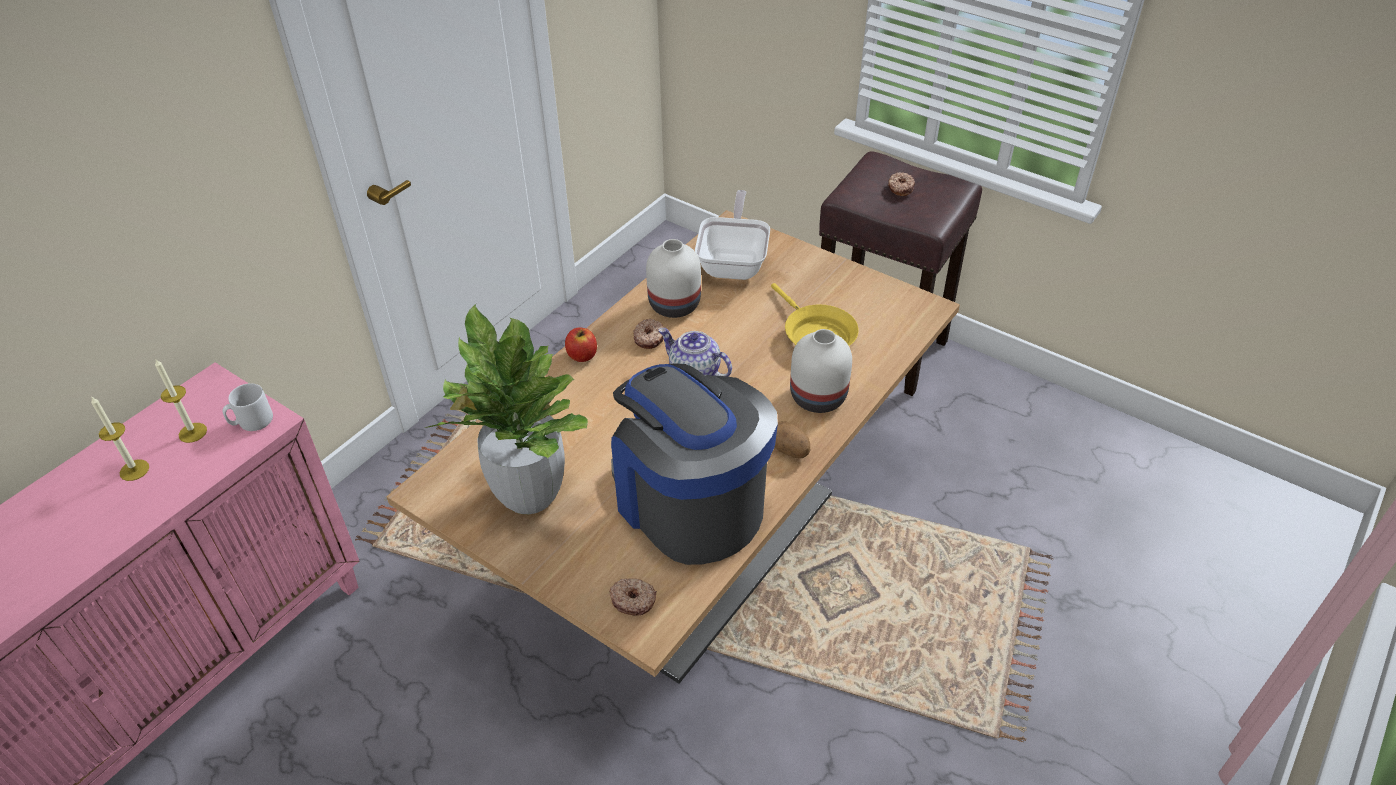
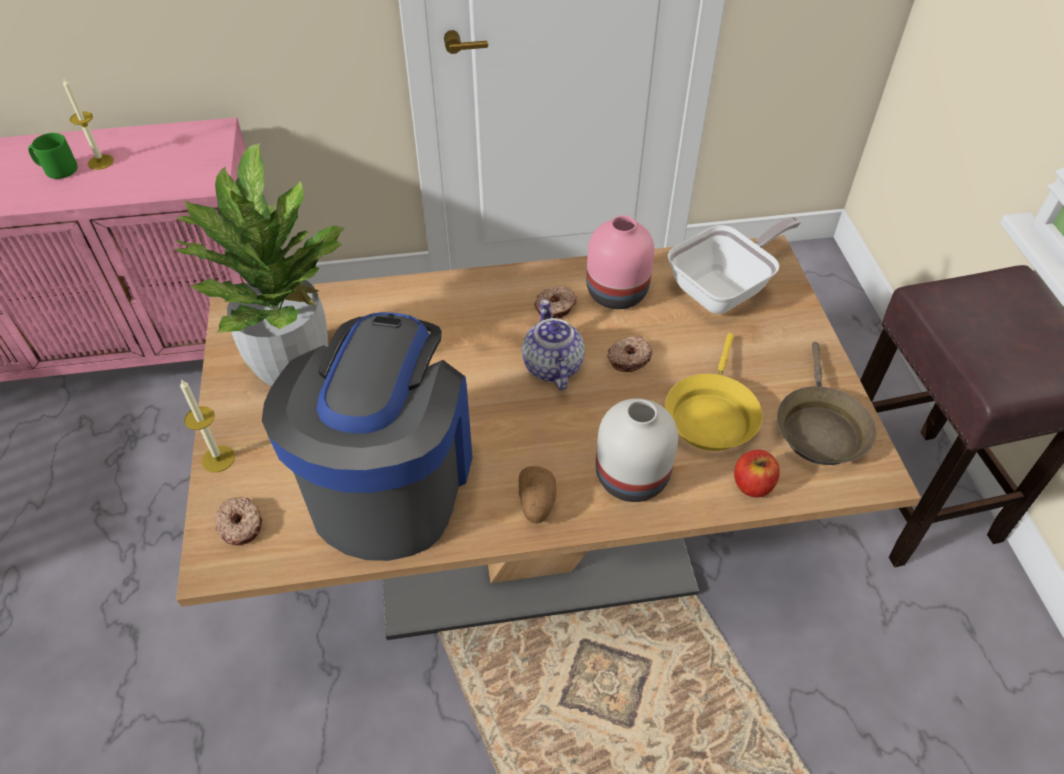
camera: 45 degrees right, 5 degrees up
(98, 502) = (57, 170): none -> green mug
(192, 432) = (160, 159): candle -> candle (218, 459)
(251, 421) = (198, 175): grey mug -> none
(582, 355) = (482, 284): apple -> apple (752, 484)
(673, 304) = (616, 291): white vase -> pink vase
(875, 303) = (819, 428): none -> brown frying pan
(900, 188) = (1011, 325): donut -> donut (628, 358)

